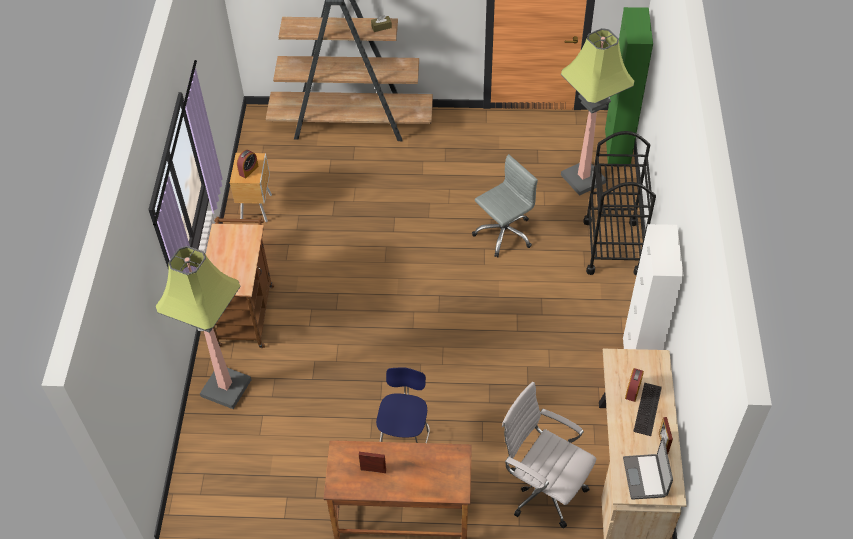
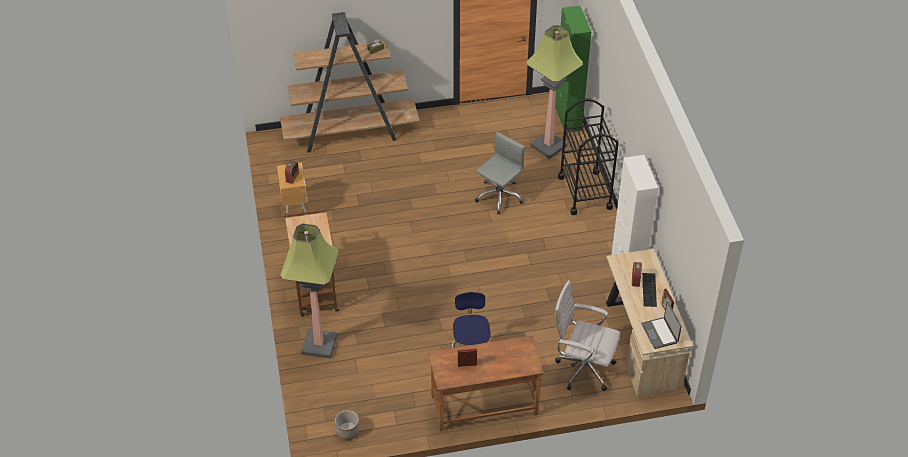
camera: 15 degrees left, 5 degrees down
(222, 513) = (348, 431): none -> planter

